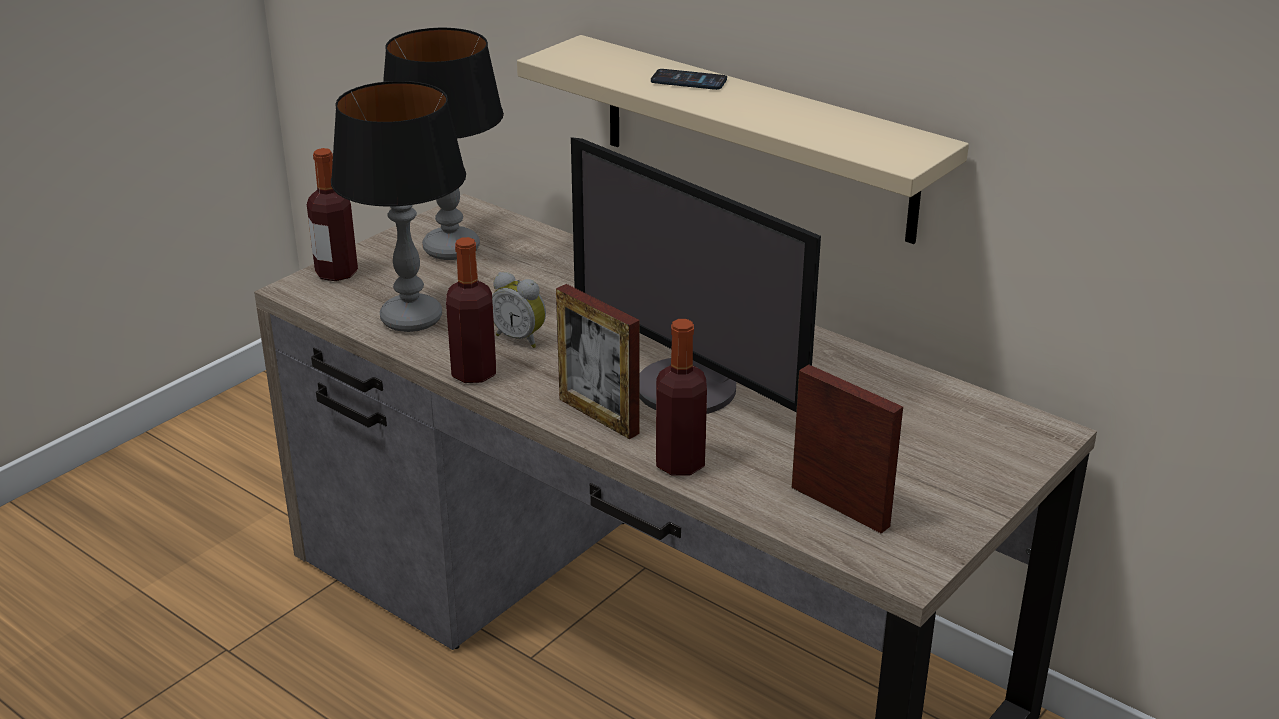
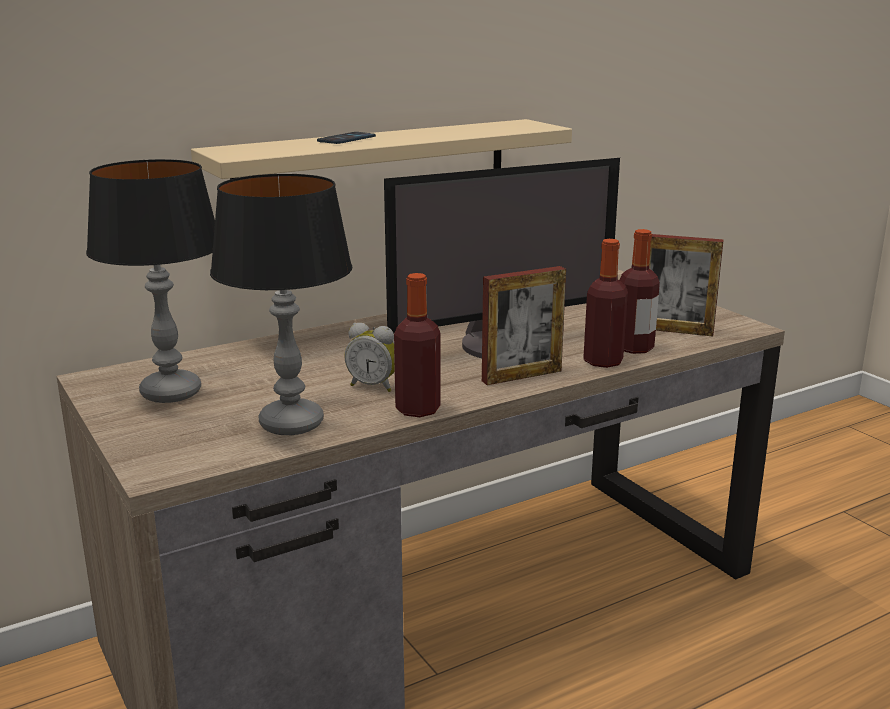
camera: 70 degrees left, 10 degrees down
(336, 273) = (148, 448): bottle -> bottle (634, 348)
(521, 338) = (374, 386): alarm clock -> alarm clock turned 60 degrees clockwise
(840, 506) = (674, 330): picture frame -> picture frame turned 135 degrees counterclockwise

